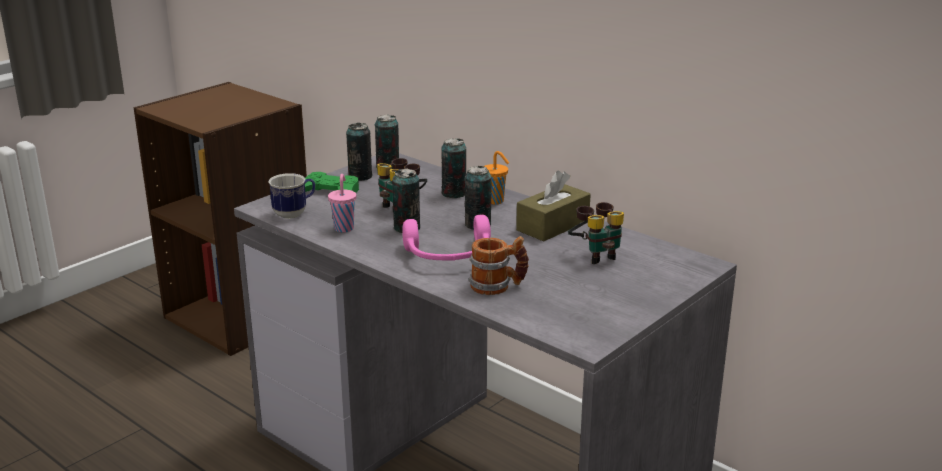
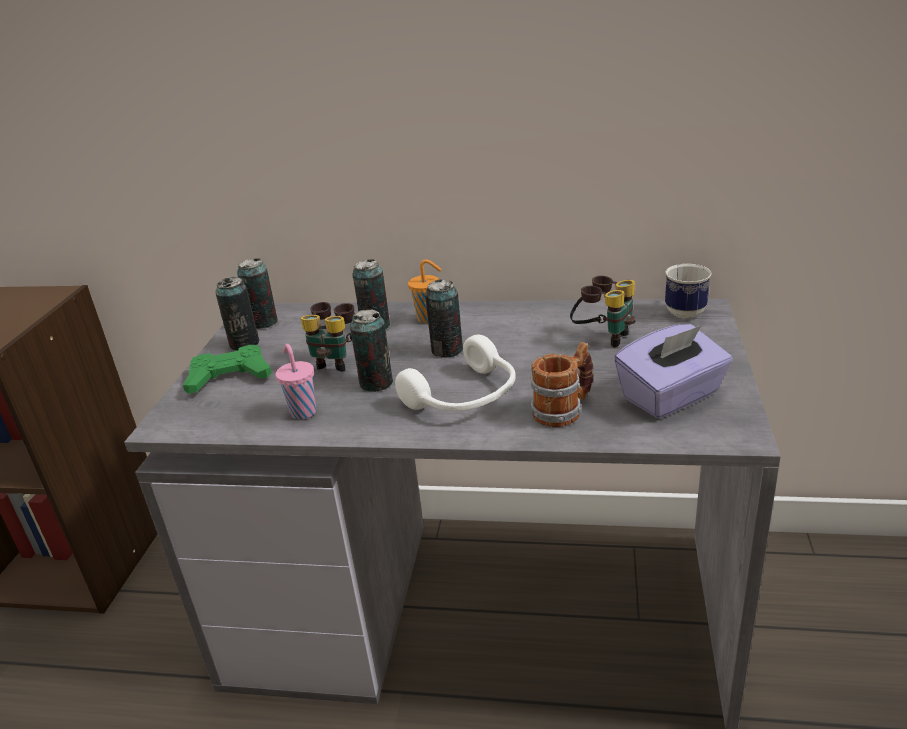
camera: 30 degrees left, 5 degrees up
(294, 213) = (217, 417): mug -> mug (687, 310)
(448, 256) = (465, 397): pink headphones -> white headphones
(553, 225) = (520, 322): brown tissue box -> none
(580, 306) = (671, 396): none -> purple tissue box

